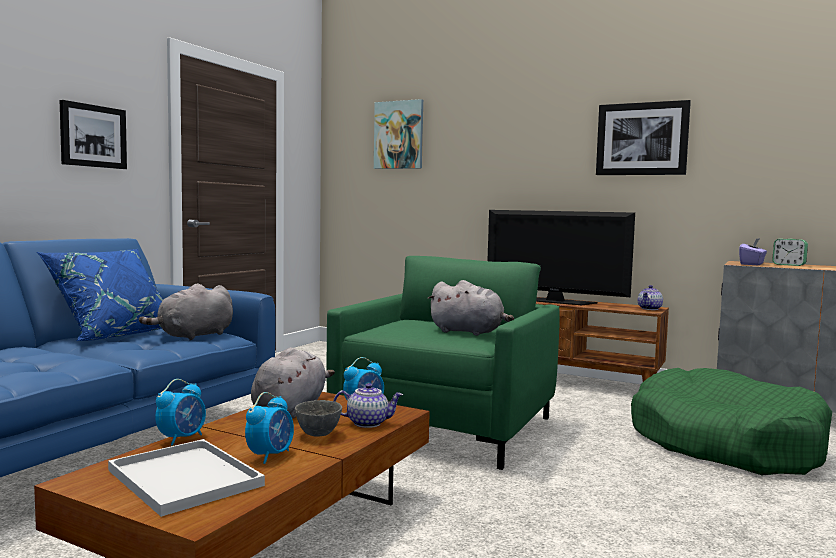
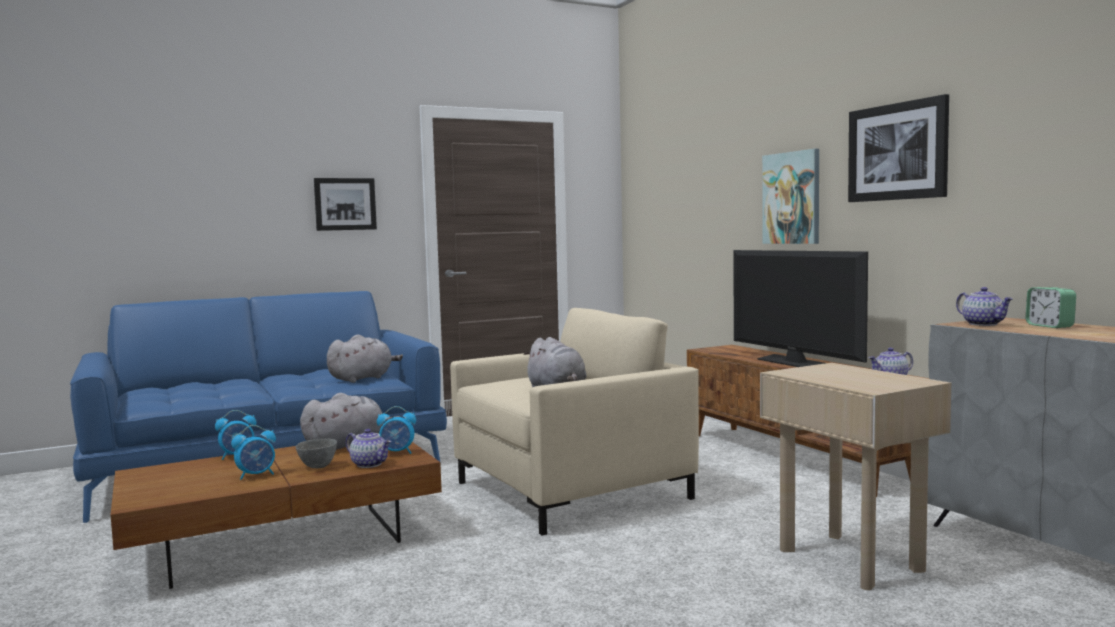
camera: 35 degrees right, 0 degrees up
(113, 335) = (316, 373): blue pillow -> none
(187, 478) = (184, 481): white tray -> none
(193, 336) = (363, 378): grey plush toy -> grey plush toy turned 150 degrees clockwise
(399, 135) = (677, 165): picture -> picture (792, 198)
(447, 427) = (572, 491): green armchair -> beige armchair
(724, 444) = (849, 560): green dog bed -> beige side table
(752, 264) = (984, 324): purple tissue box -> teapot

